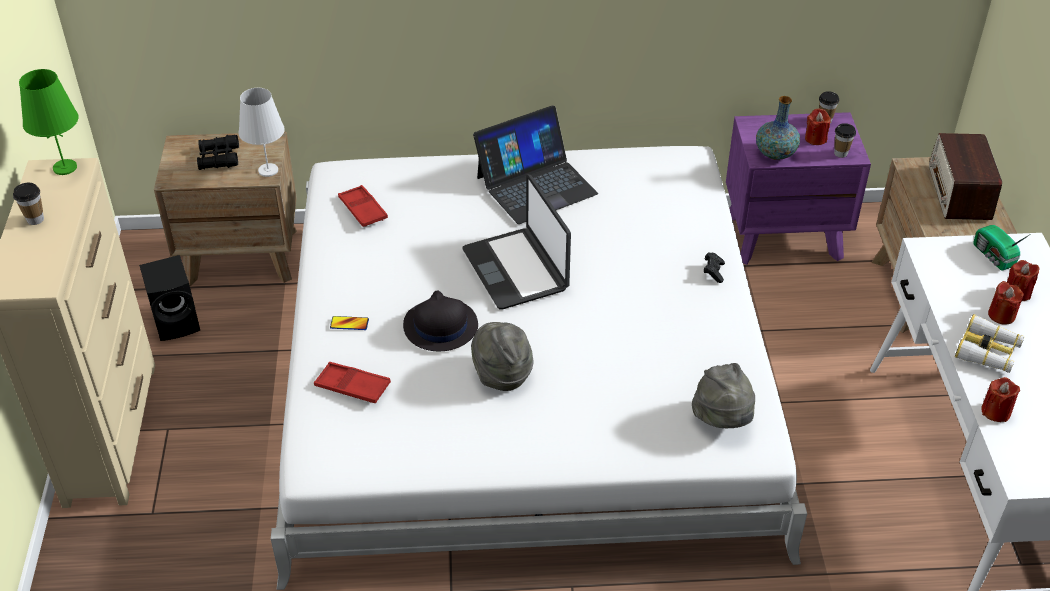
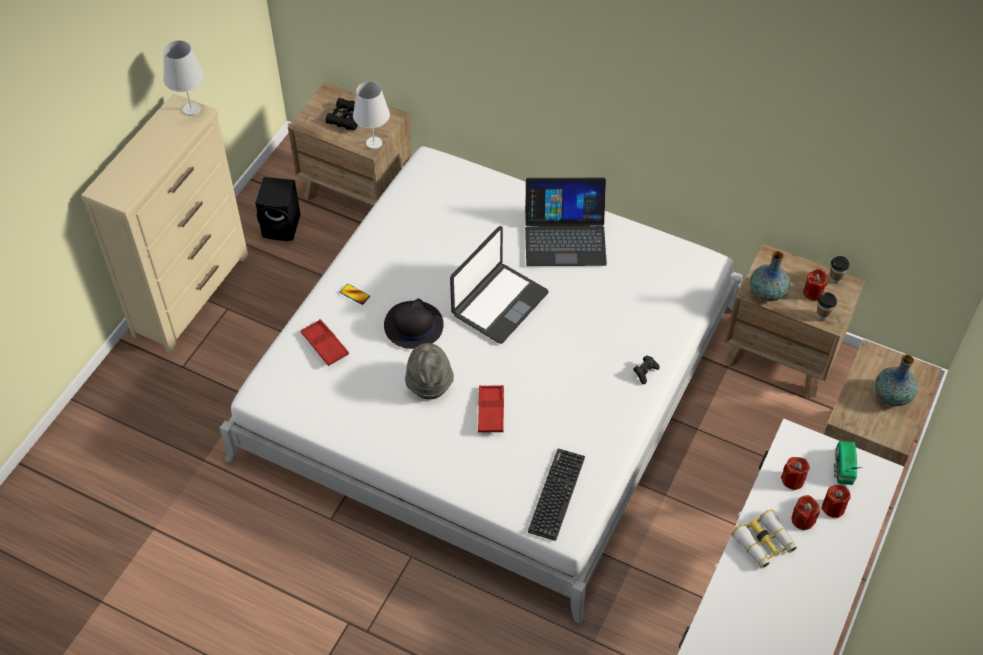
camera: 30 degrees right, 10 degrees up
(35, 219) = (149, 145): cup -> none
(65, 167) = (191, 109): green table lamp -> white table lamp
(363, 210) = (426, 203): red tray -> red tray (491, 411)
(516, 269) = (499, 303): laptop -> laptop turned 150 degrees counterclockwise
(722, 420) = (556, 494): grey hat -> keyboard
(784, 235) = (781, 355): purple nightstand -> brown nightstand
(959, 193) = (892, 396): radio -> vase
(995, 411) = (726, 592): red candle -> red candle (793, 480)

